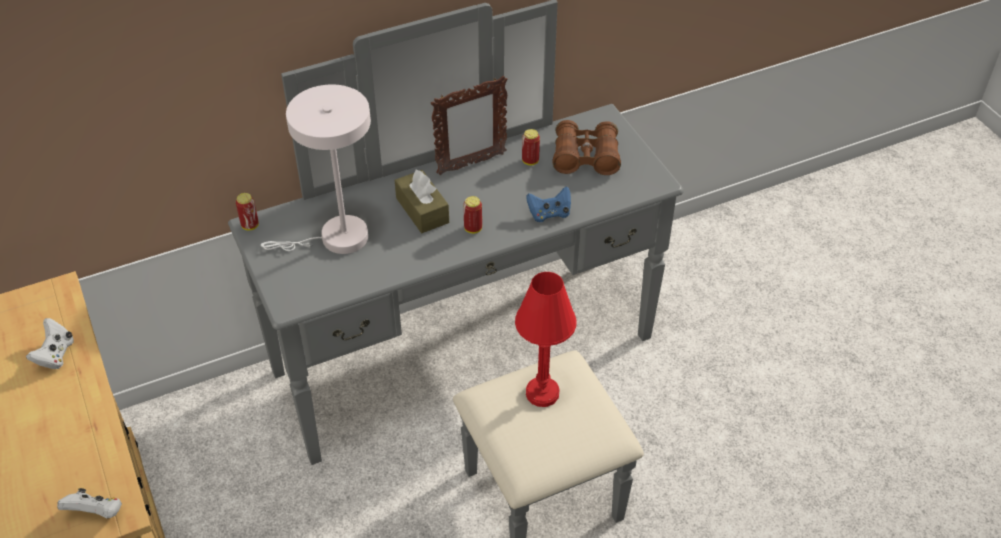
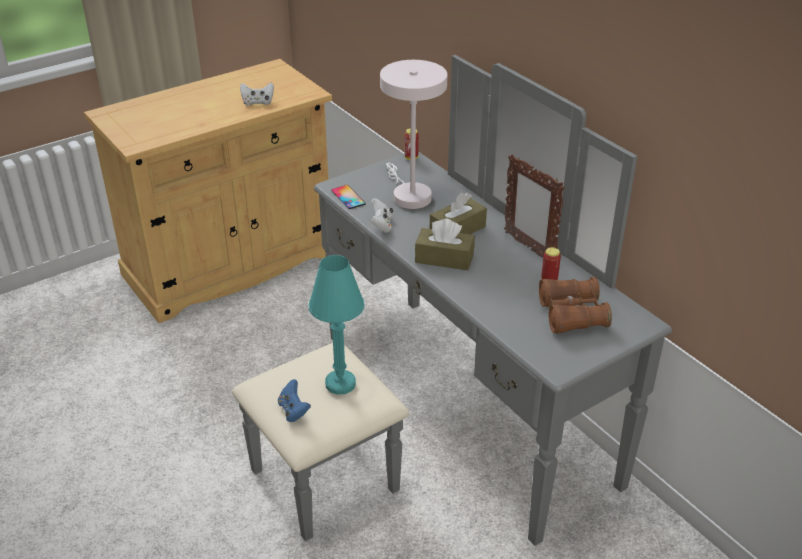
camera: 80 degrees right, 10 degrees down
(96, 513) = (135, 138): white game controller -> white game controller (381, 225)
(320, 294) = (348, 197): none -> phone
(473, 229) = (444, 258): can -> brown tissue box
(542, 393) = (340, 384): red table lamp -> turquoise table lamp
(549, 214) = (480, 299): blue game controller -> blue game controller (293, 411)

